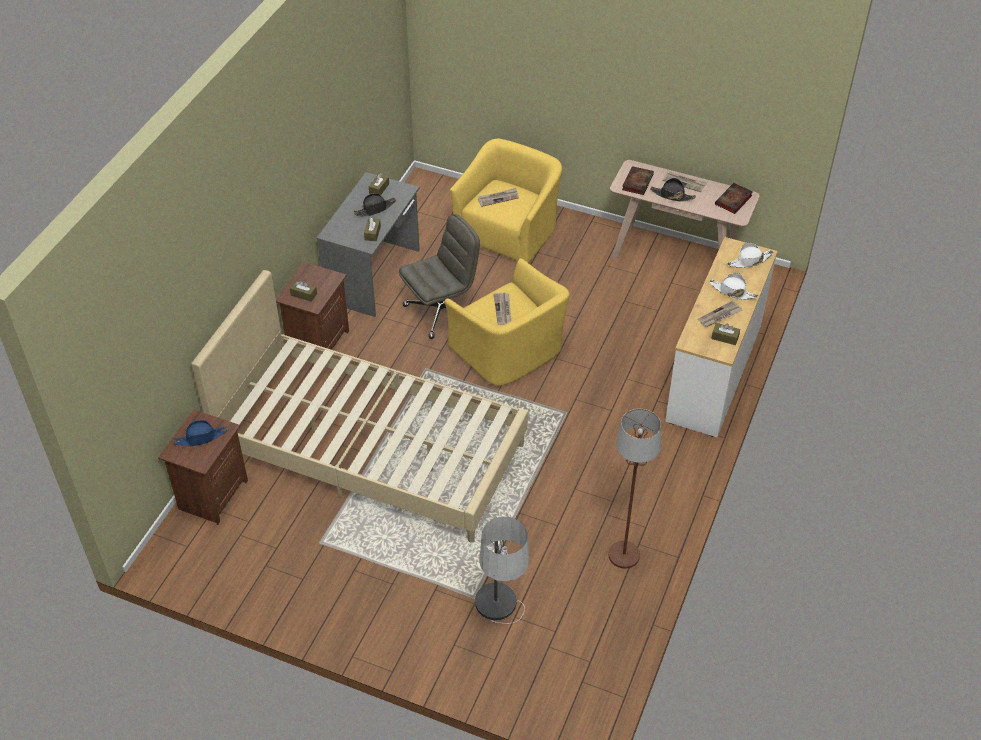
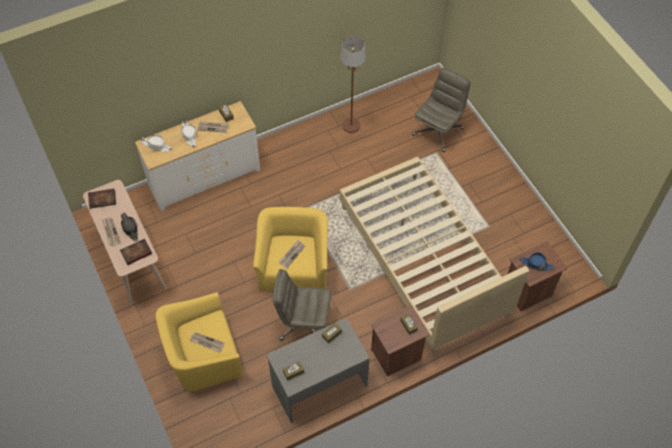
camera: 140 degrees left, 10 degrees up
(375, 209) = (312, 355): black hat -> none
(500, 633) = (438, 131): floor lamp -> grey office chair

